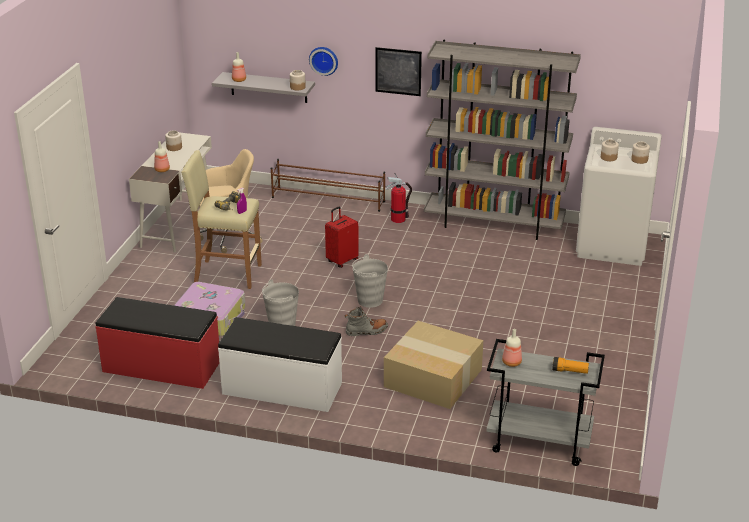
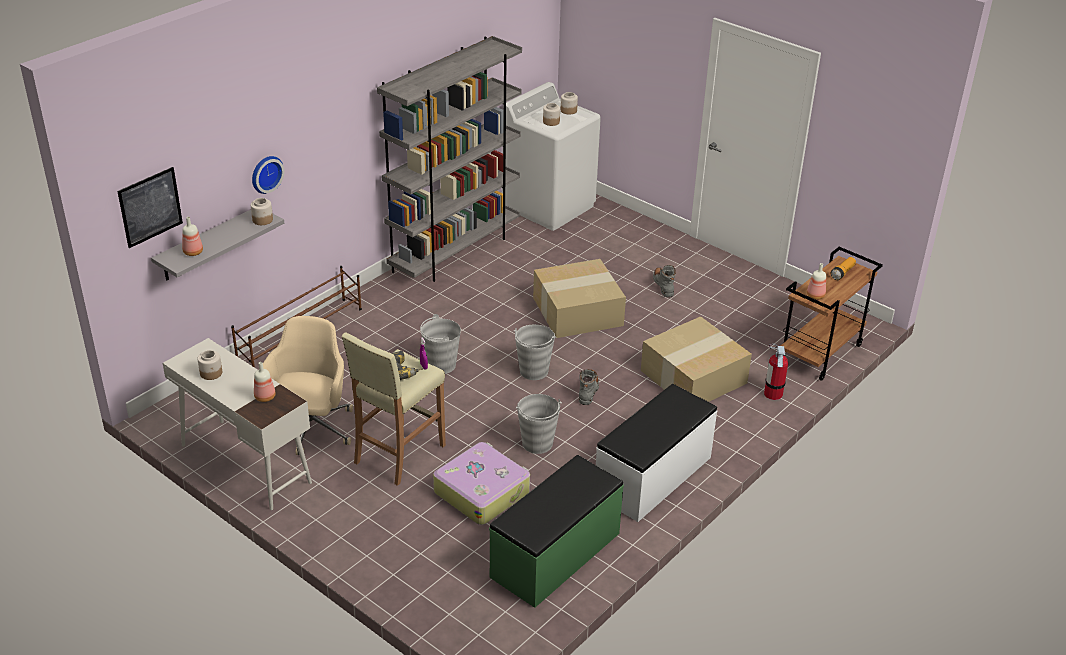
camera: 65 degrees left, 5 degrees up
(161, 367) = (556, 555): red bench -> green bench
(342, 260) = (441, 365): red suitcase -> grey bucket
(398, 71) = (339, 143): picture -> picture (150, 207)
(398, 219) = (390, 303): fire extinguisher -> fire extinguisher (773, 393)
(471, 299) = (578, 311): none -> cardboard box
(537, 443) = (820, 354): grey cart -> brown cart
(555, 331) = (663, 286): none -> grey boot

